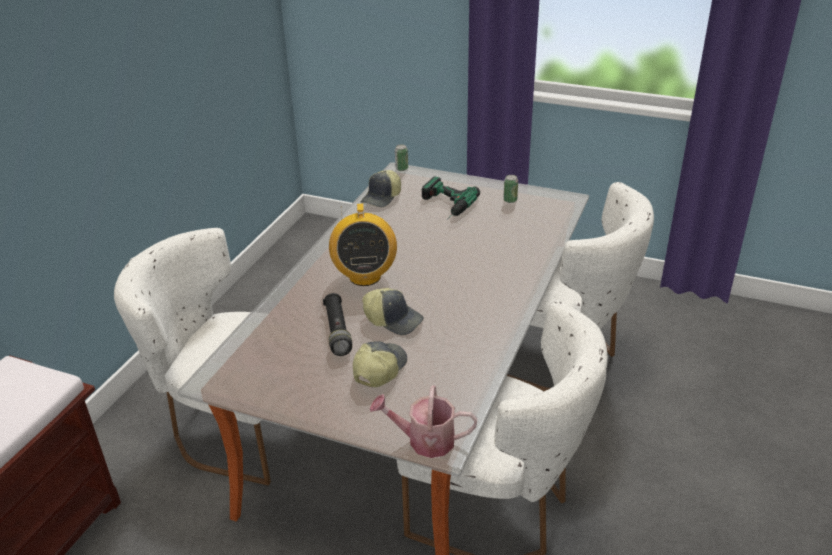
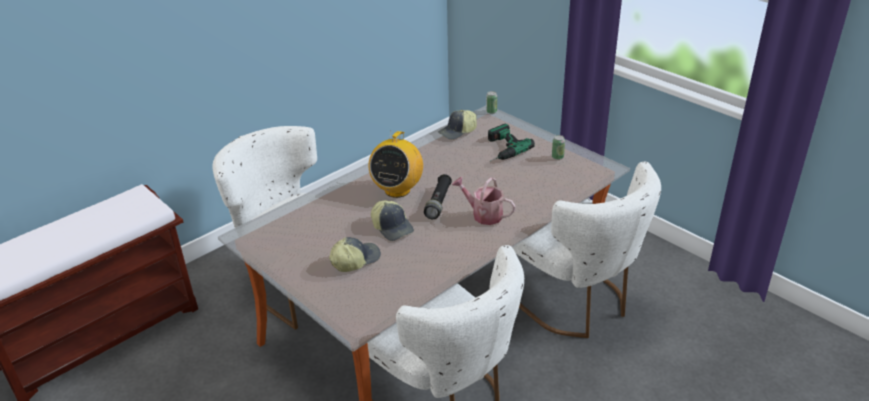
camera: 25 degrees right, 0 degrees up
(337, 331) = (347, 225): black flashlight -> black flashlight (438, 202)
(424, 440) = (346, 318): watering can -> watering can (483, 214)

